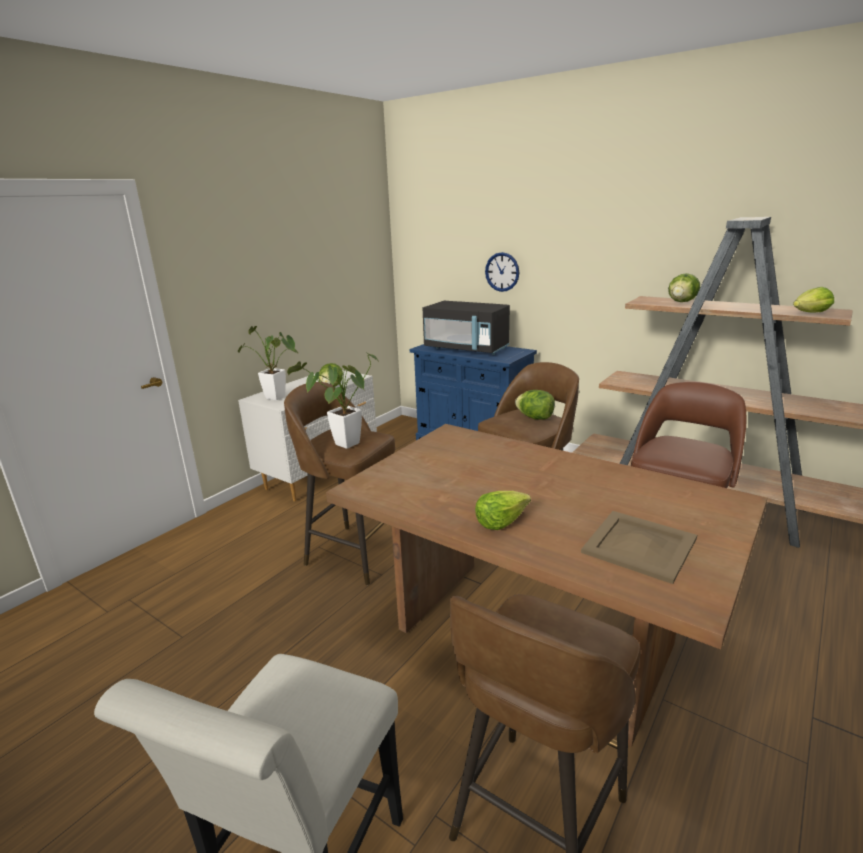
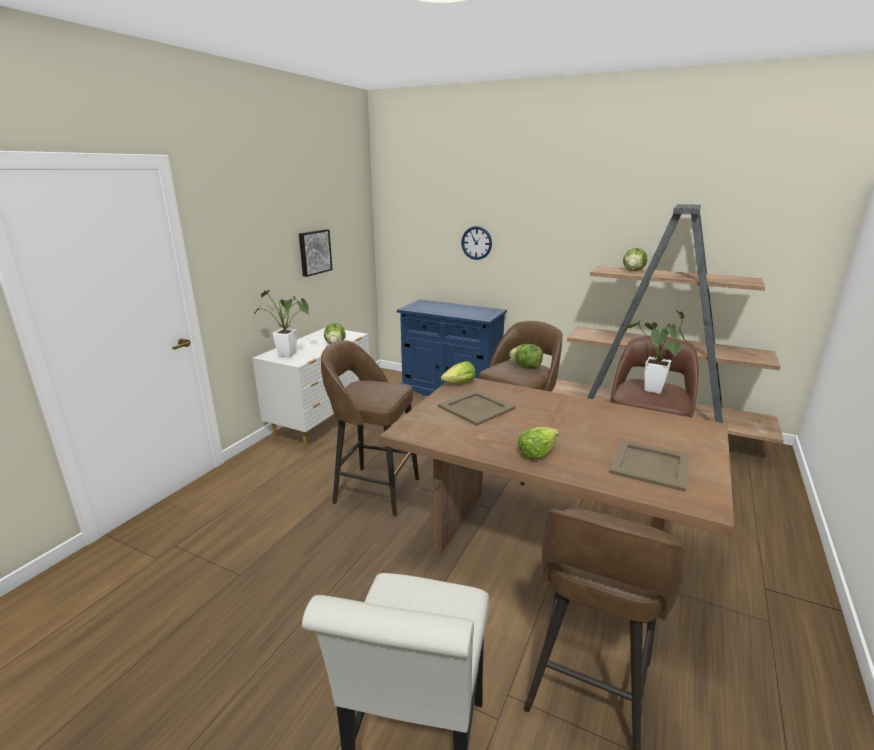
camera: 10 degrees left, 0 degrees up
(315, 284) = (314, 252): none -> picture
(343, 446) = (373, 396): potted plant -> potted plant (652, 391)
(451, 463) = (475, 407): none -> beige tray
(466, 349) = (447, 309): black microwave -> none
(811, 313) = (734, 281): lettuce -> lettuce (459, 383)

